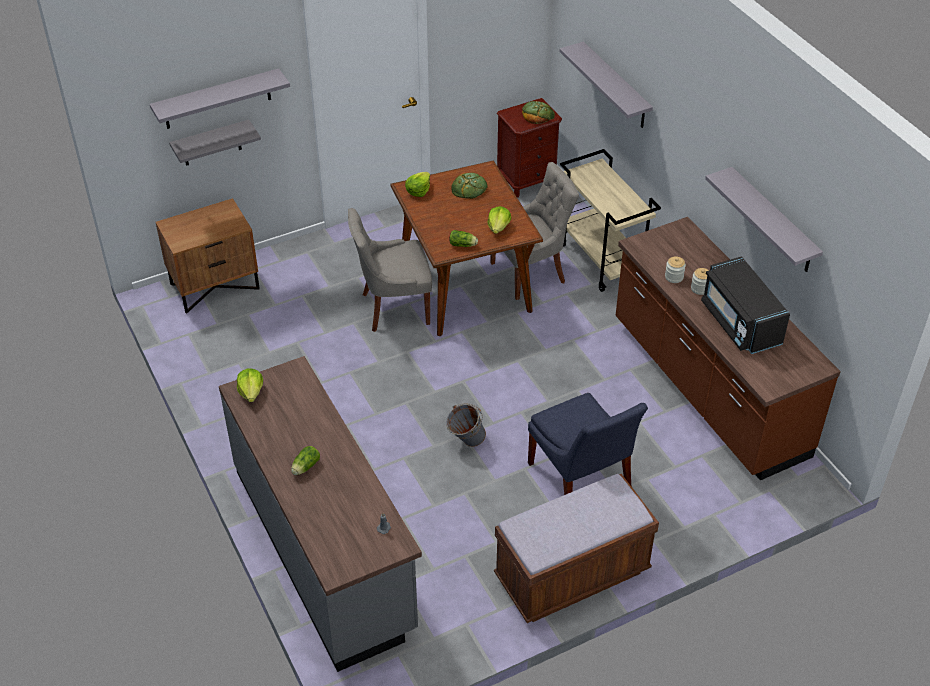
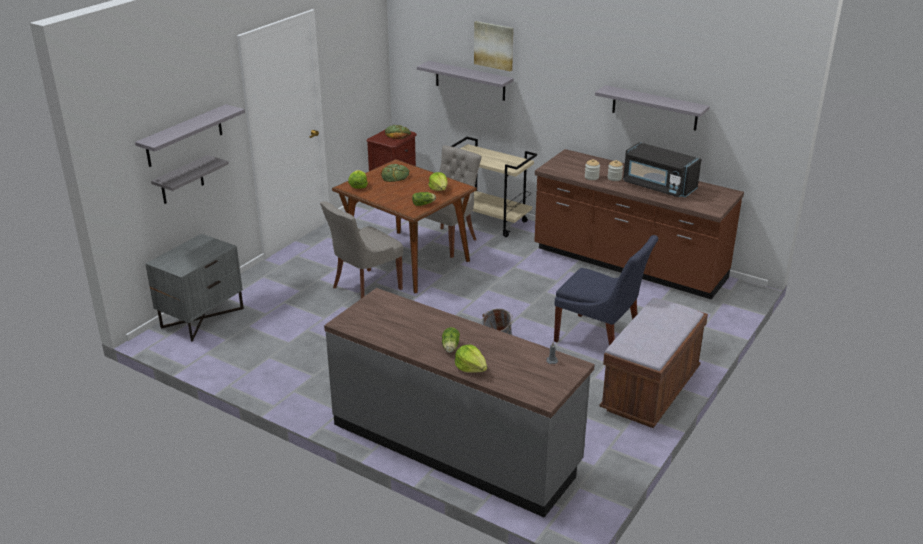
camera: 30 degrees left, 15 degrees down
(215, 286) = (202, 317): brown nightstand -> grey nightstand
(251, 392) = (356, 320): lettuce -> lettuce (471, 368)
(640, 59) = (494, 45): none -> picture

